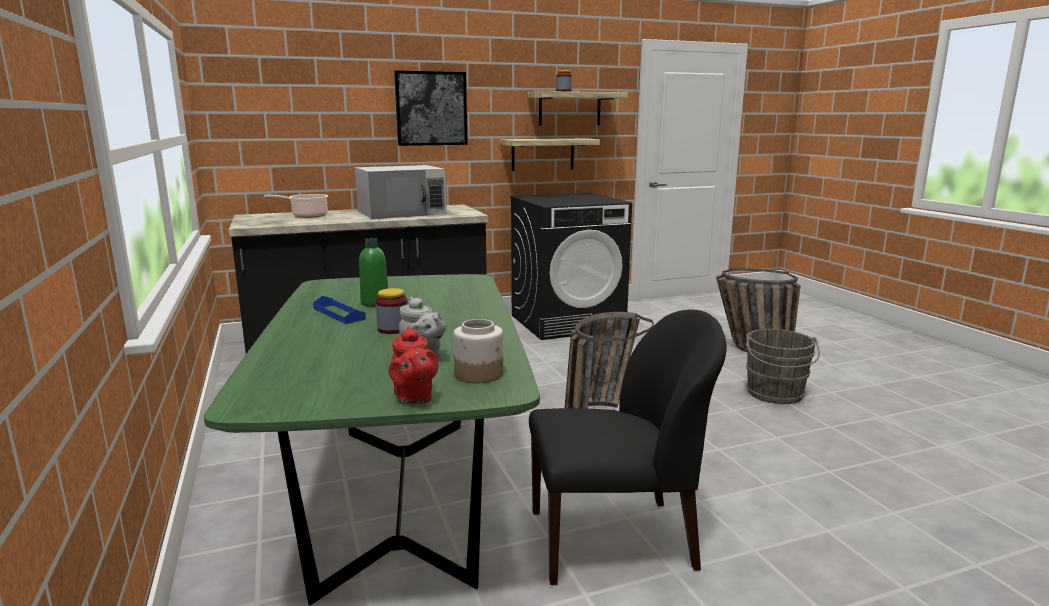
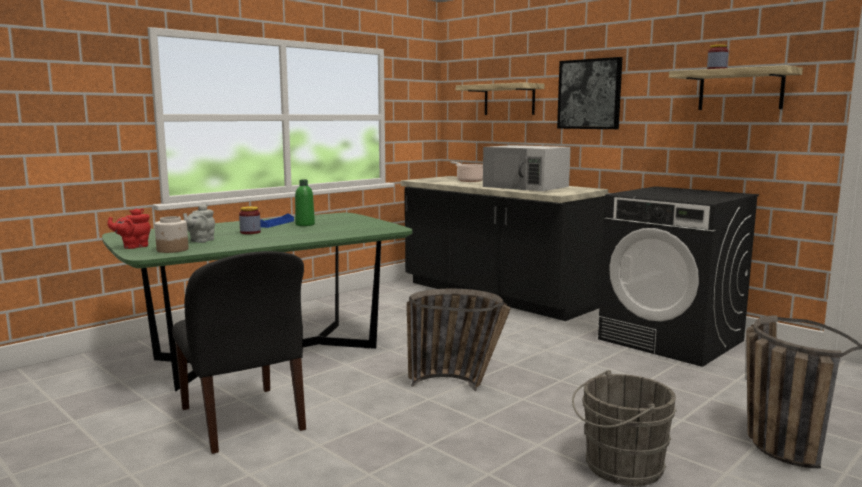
camera: 65 degrees right, 5 degrees down
(542, 154) = (701, 143): shelf -> shelf (509, 100)

